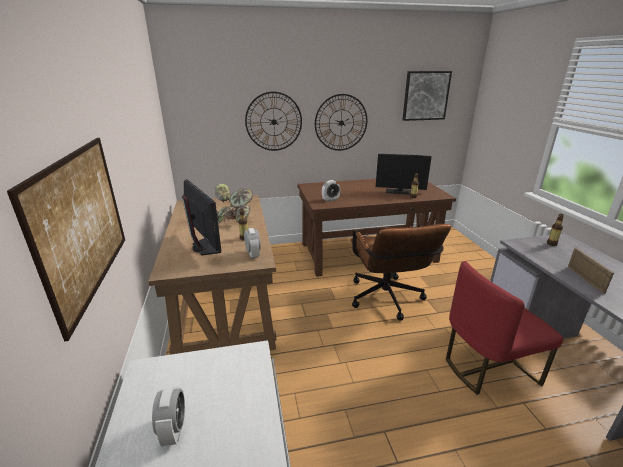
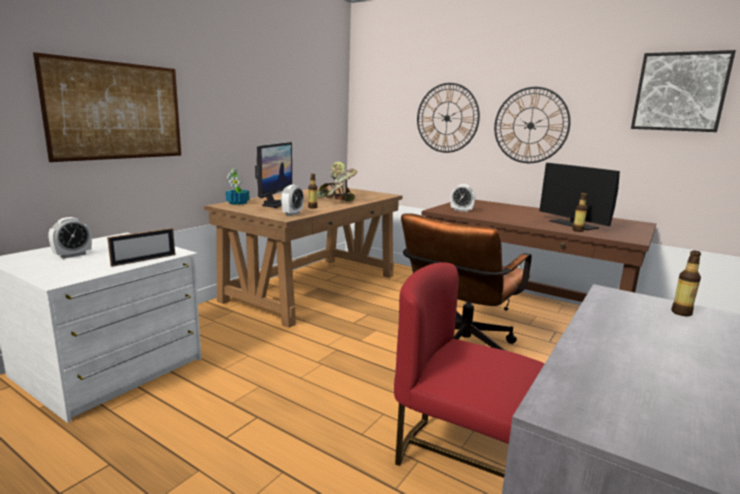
camera: 45 degrees right, 10 degrees down
(170, 262) = (237, 203): none -> potted plant
(585, 279) = (613, 344): picture frame -> picture frame (144, 260)

